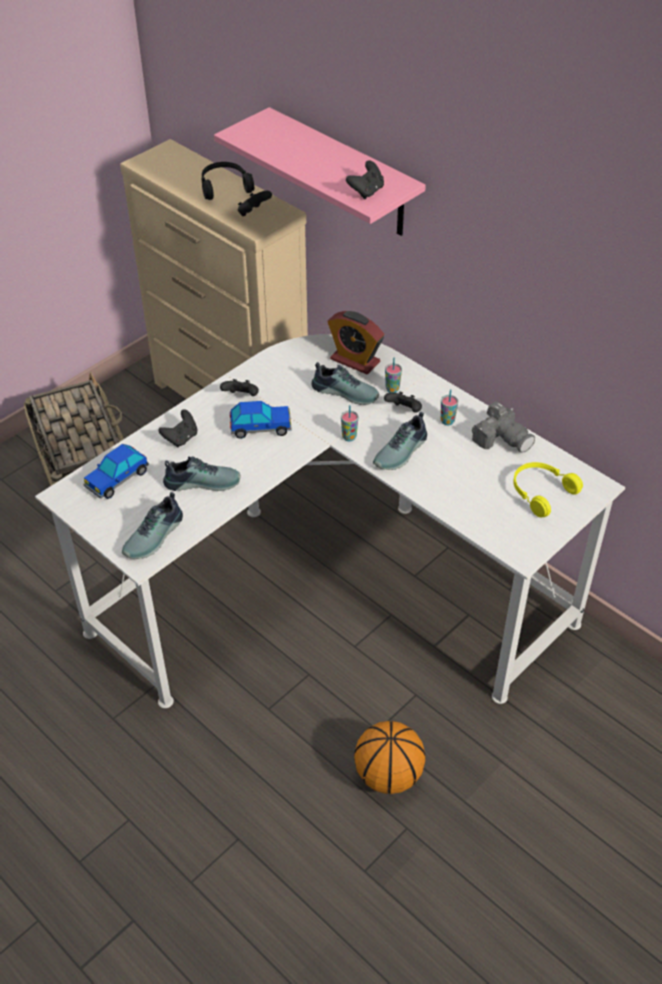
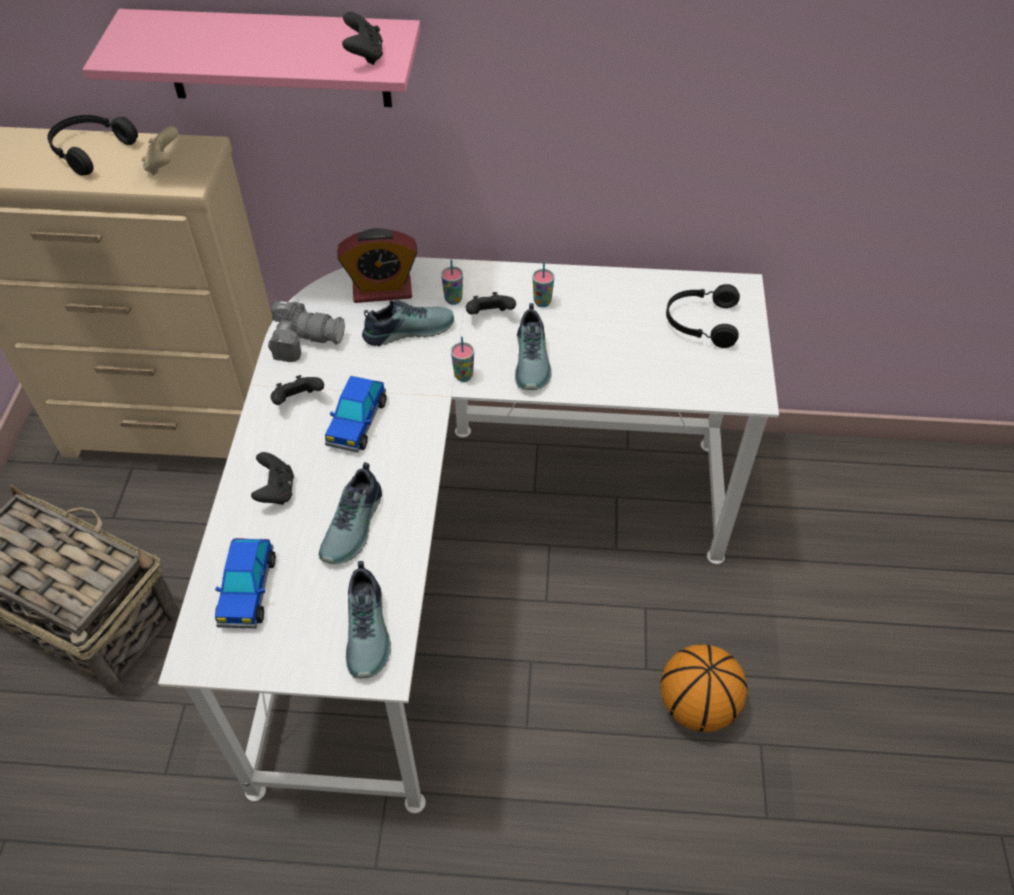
camera: 40 degrees left, 5 degrees up
(202, 481) = (355, 525): shoe -> shoe turned 150 degrees clockwise
(253, 213) = (164, 165): black game controller -> beige game controller
(261, 427) = (357, 422): toy car -> toy car turned 150 degrees clockwise
(502, 439) = (611, 290): camera -> camera (305, 340)
(540, 492) = (700, 322): yellow headphones -> black headphones

